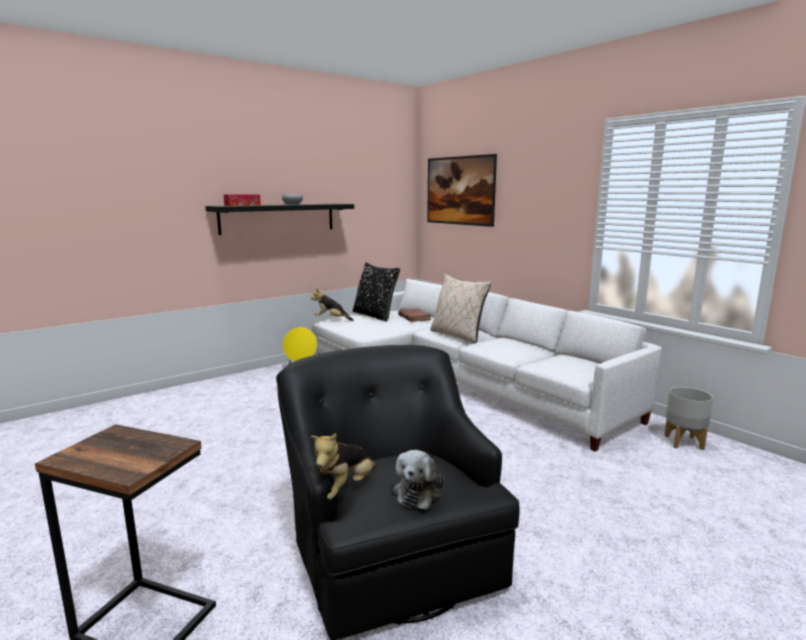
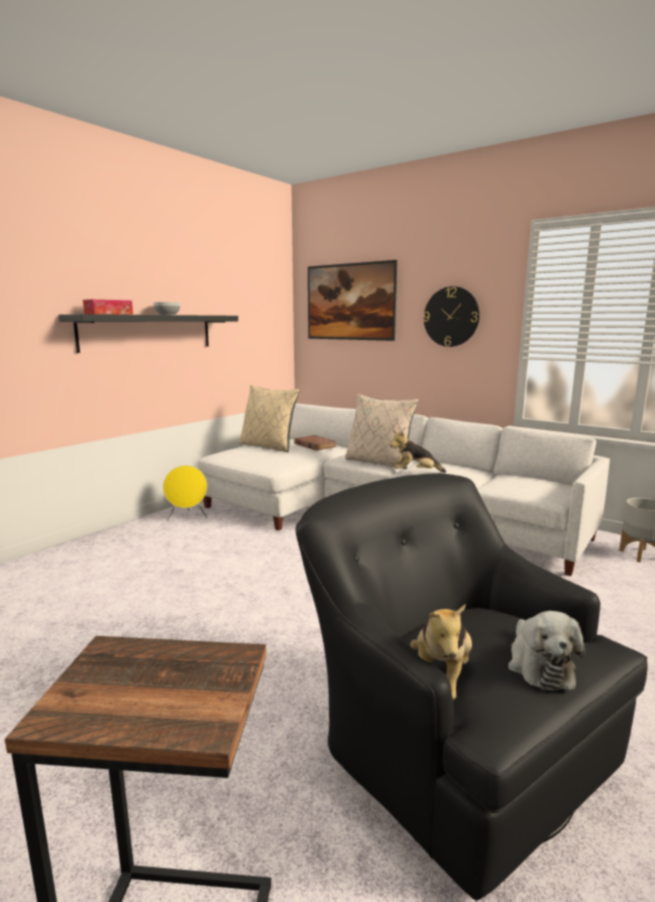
camera: 15 degrees left, 0 degrees up
(331, 319) = (220, 454): plush toy -> plush toy (415, 472)
(375, 315) = (268, 446): black pillow -> beige pillow
(538, 206) = (451, 317): none -> wall clock

